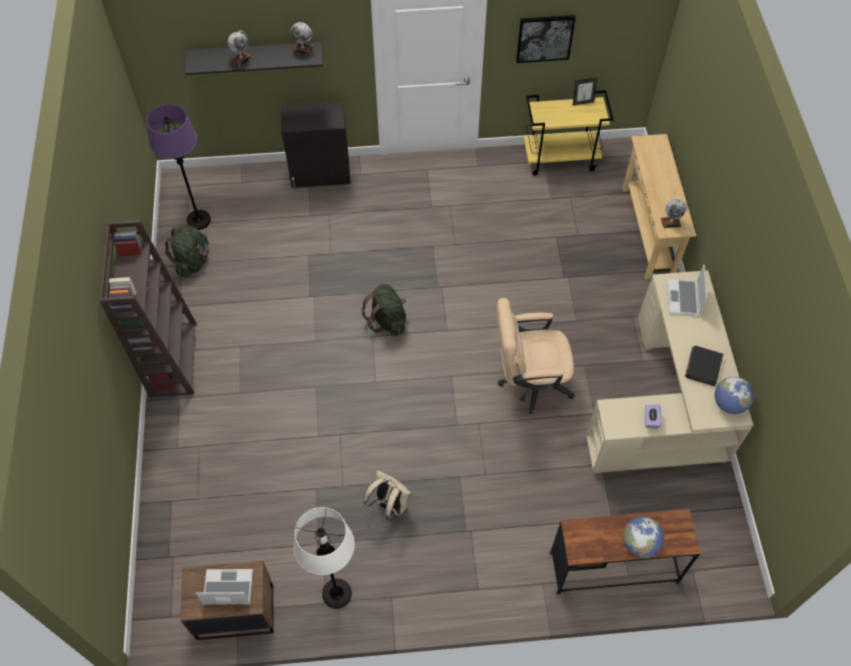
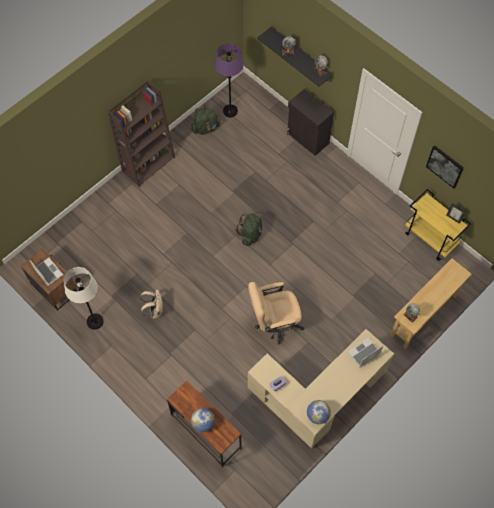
camera: 50 degrees right, 5 degrees up
(528, 381) = (274, 323): beige office chair -> beige office chair turned 60 degrees counterclockwise
(703, 366) = (329, 389): black book -> none

